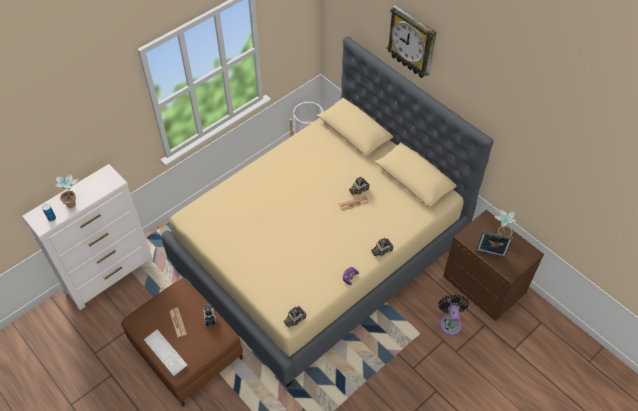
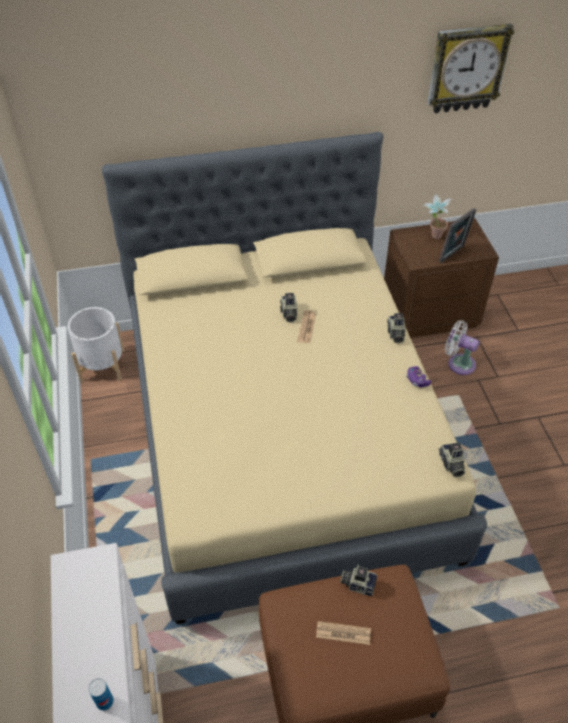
camera: 60 degrees left, 5 degrees down
(74, 203) = (97, 646): potted plant -> none
(165, 352) = (388, 674): keyboard -> none
(412, 42) = (216, 94): wall clock -> wall clock (466, 68)
(450, 322) = (458, 363): black fan -> white fan

